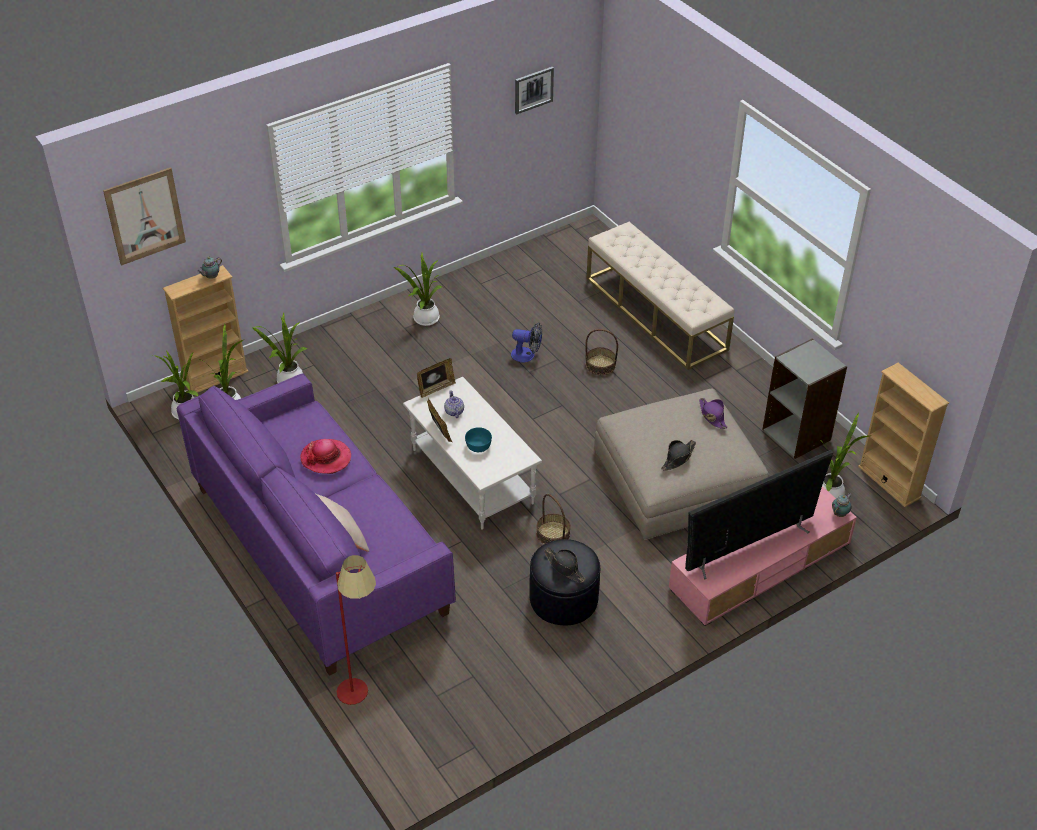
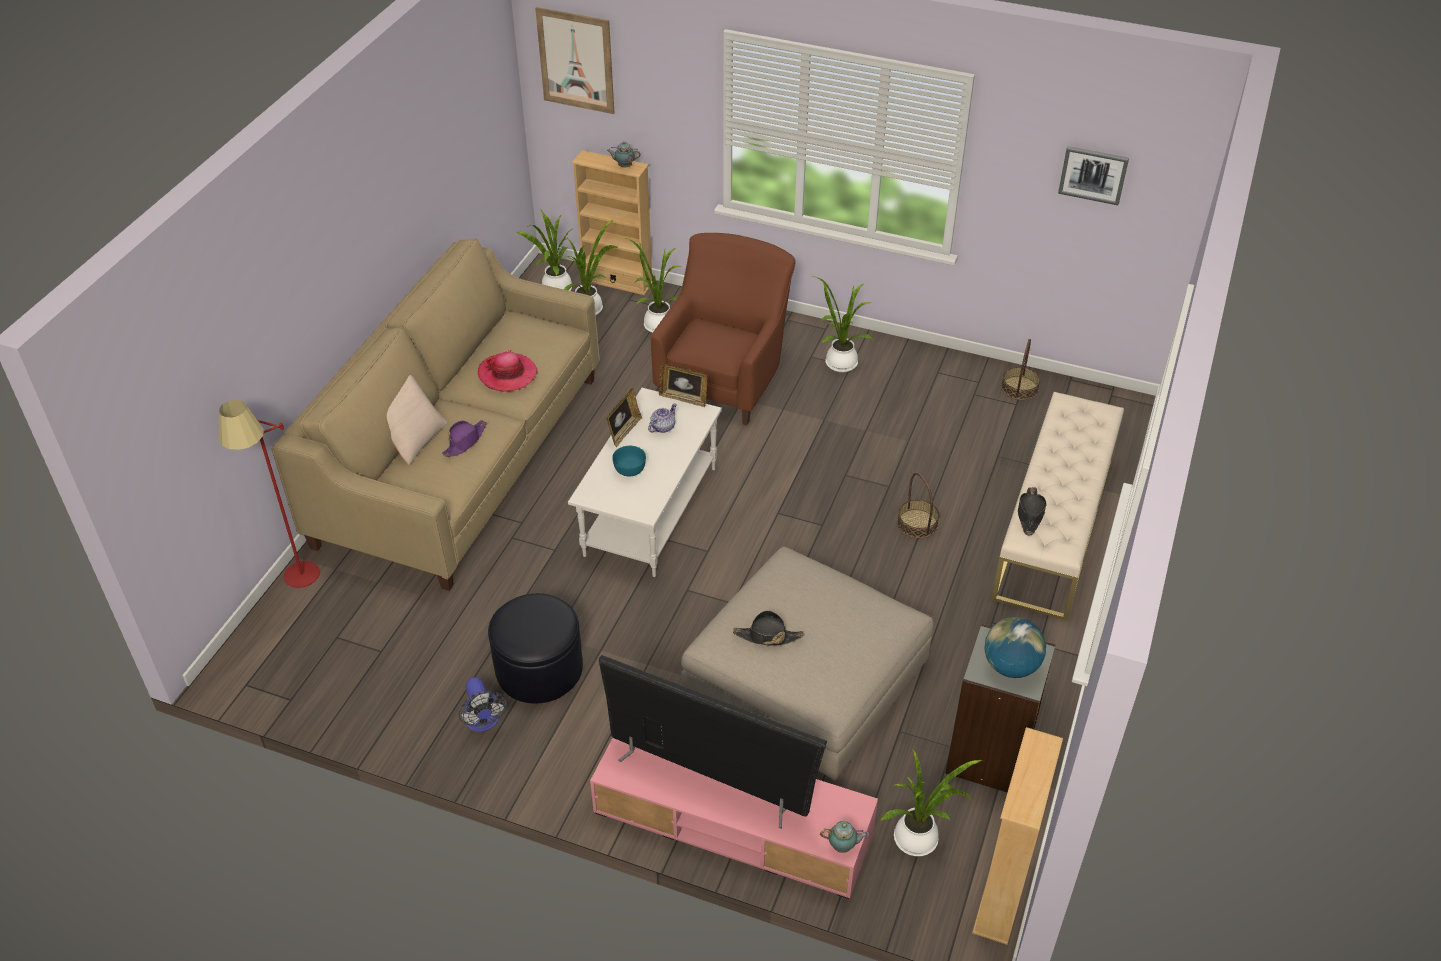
camera: 55 degrees right, 0 degrees up
(320, 549) = (461, 459): purple sofa -> beige sofa
(381, 377) = (725, 378): none -> brown armchair
(527, 355) = (868, 460): fan -> fan (483, 722)
(553, 533) = (625, 614): basket -> basket (1019, 388)
(564, 567) = (524, 626): black hat -> black hat (1030, 514)
(712, 416) = (868, 634): purple hat -> purple hat (465, 441)
(814, 362) = (1010, 666): none -> globe

